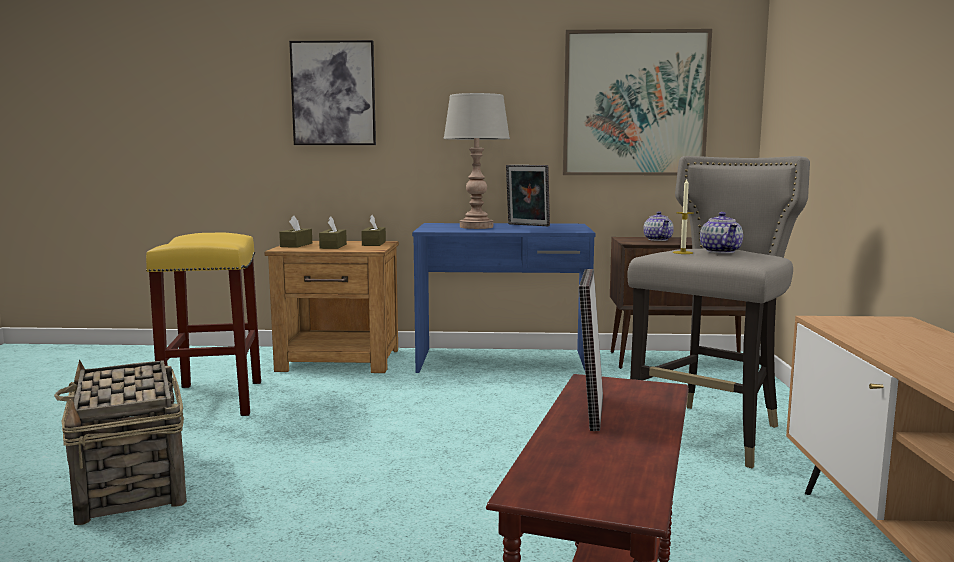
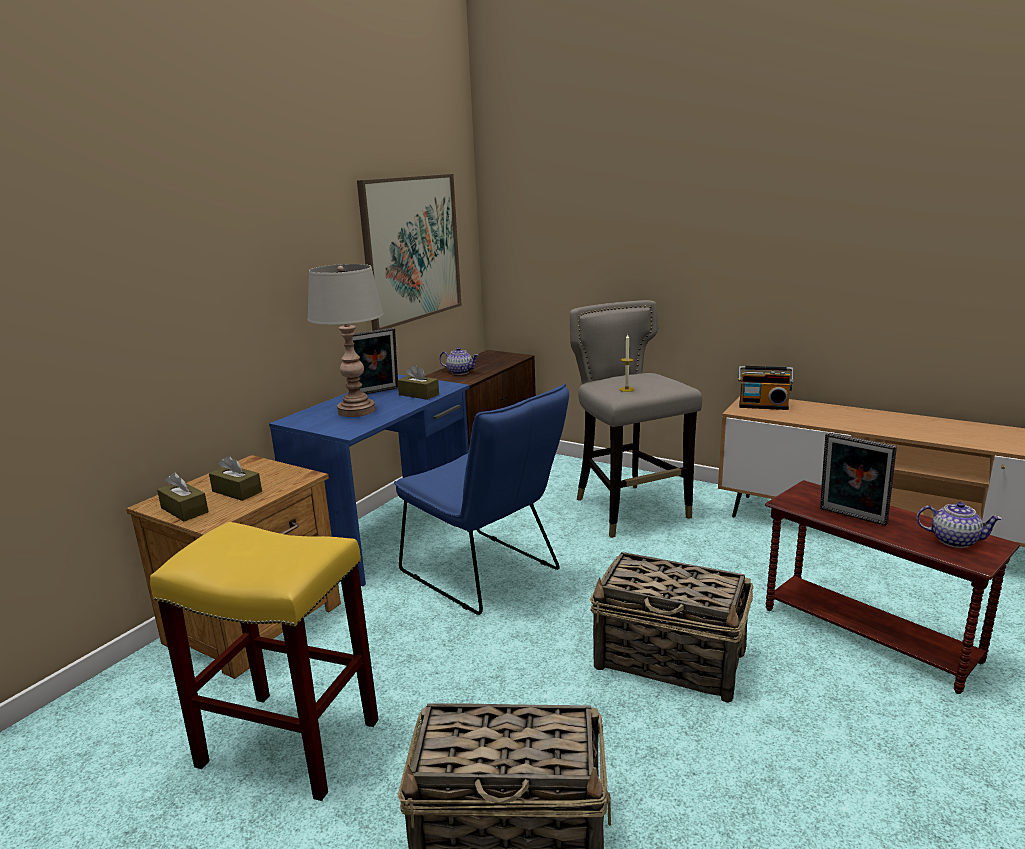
camera: 60 degrees left, 10 degrees up
(333, 93) = (136, 286): picture -> none
(374, 243) = (254, 469): brown tissue box -> brown tissue box (419, 394)
(410, 505) = (671, 661): none -> basket
(481, 403) = (486, 574): none -> blue chair
(720, 251) = (635, 380): teapot -> teapot (953, 540)
(880, 326) = (763, 406): none -> radio

